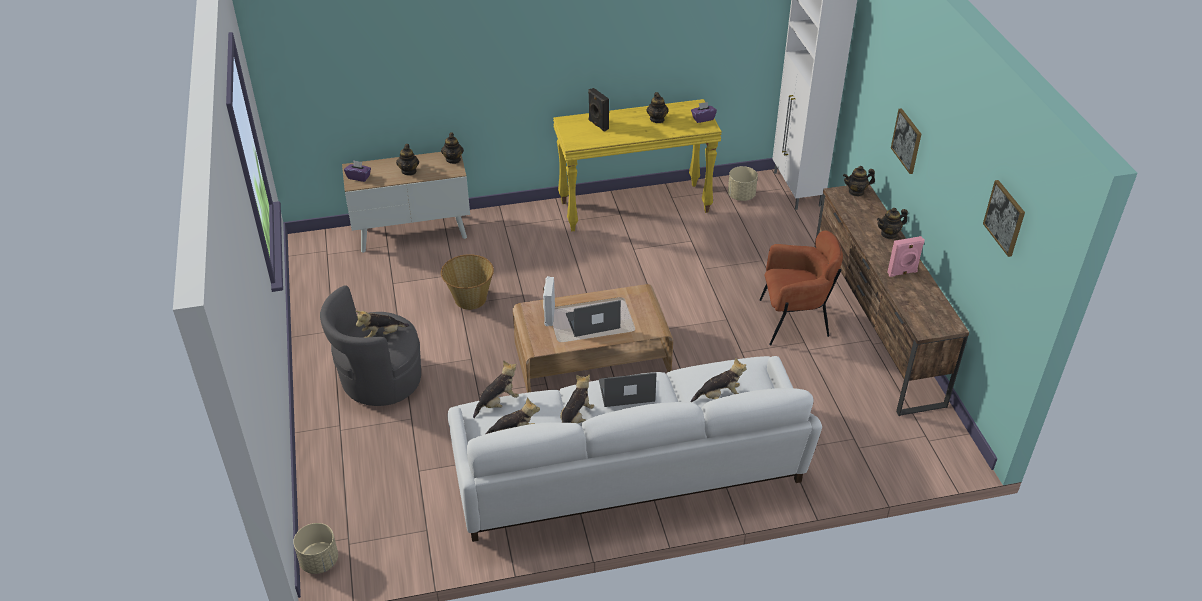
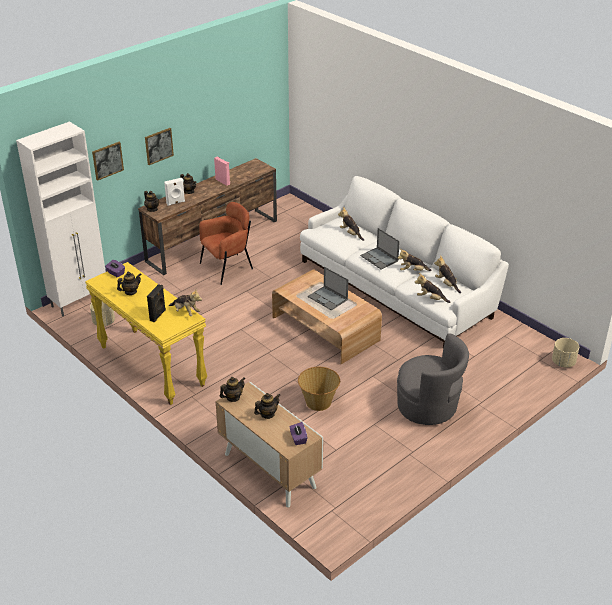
camera: 120 degrees left, 5 degrees down
(382, 335) = (426, 368): plush toy -> plush toy (186, 312)
(549, 316) = (339, 315): white speaker -> white speaker (175, 203)
(794, 321) = (227, 267): brown armchair -> brown armchair turned 90 degrees clockwise
(1005, 218) = (249, 86): picture -> picture (107, 160)

